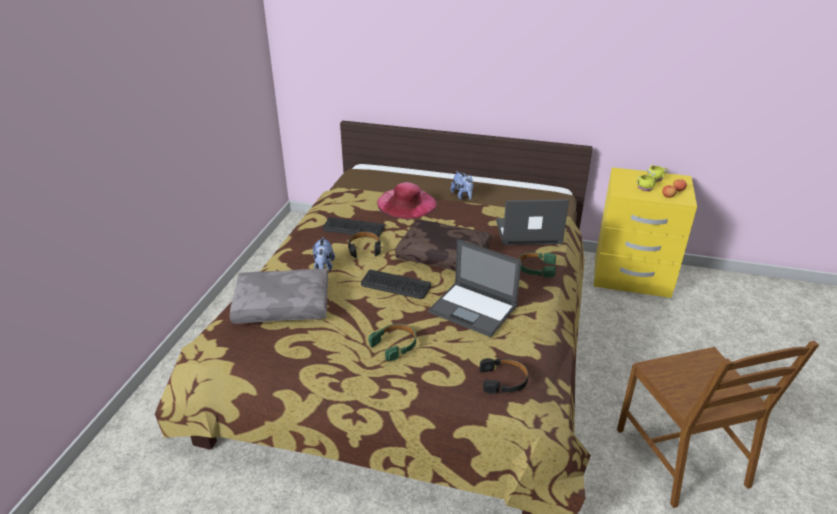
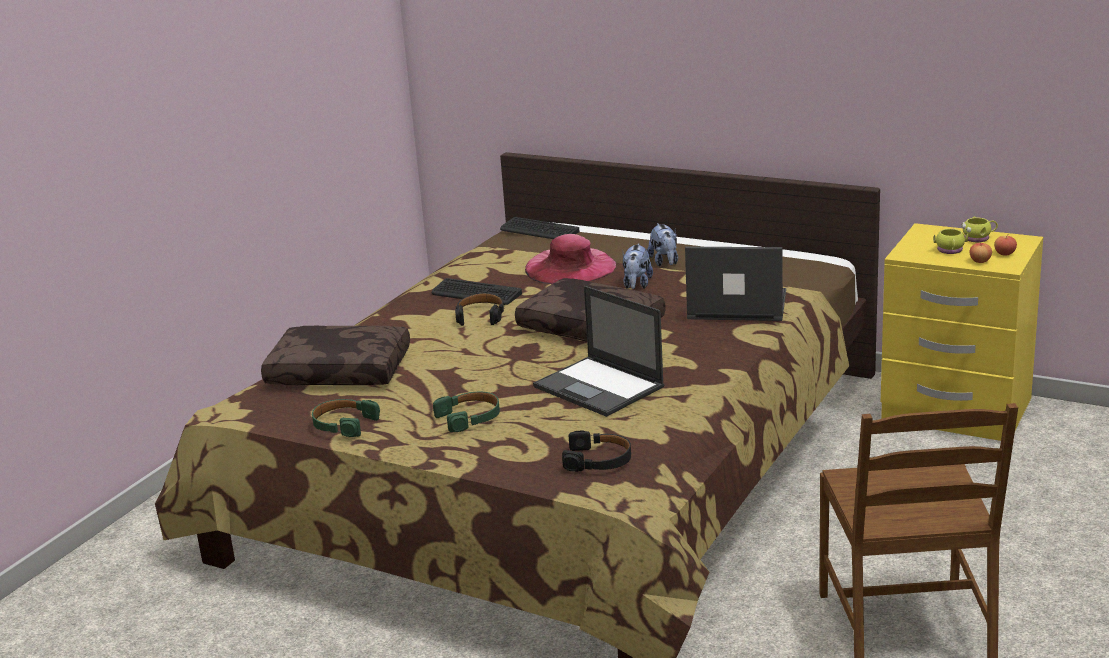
camera: 15 degrees right, 10 degrees down
(283, 304) = (341, 371): grey pillow -> brown pillow
(324, 267) = (413, 335): plush toy -> plush toy (636, 285)
(395, 285) = (503, 357): keyboard -> keyboard (539, 230)
(536, 268) = (721, 347): green headphones -> green headphones (343, 424)

